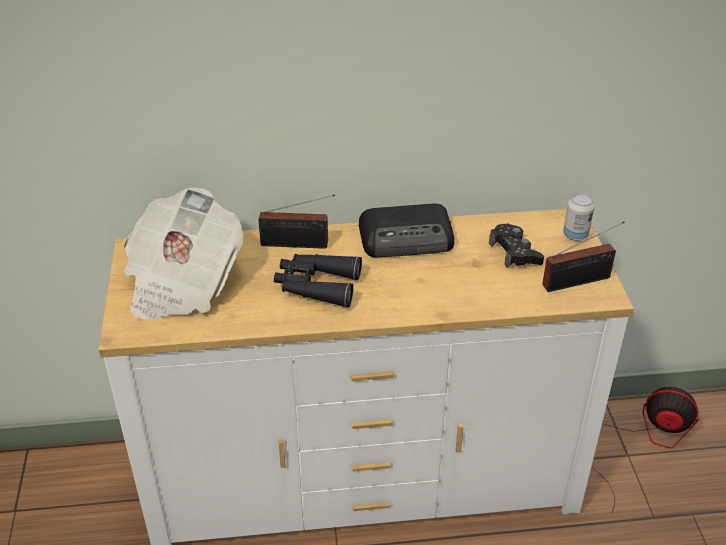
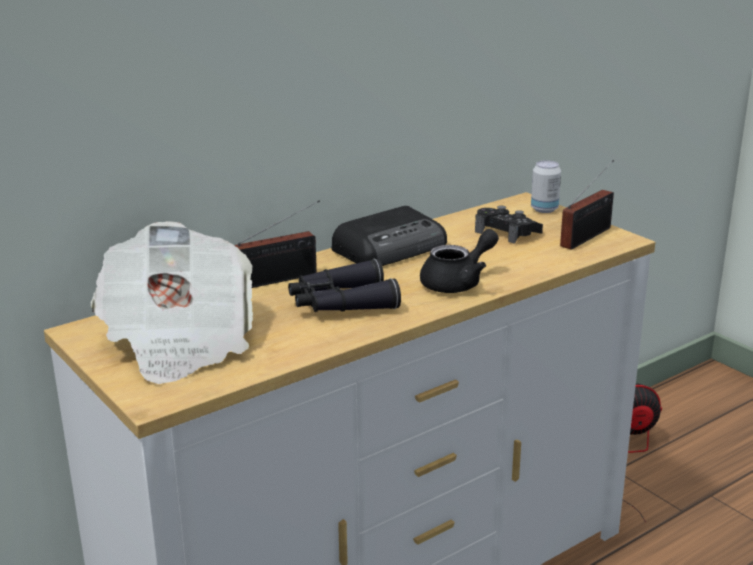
camera: 30 degrees left, 15 degrees down
(420, 296) = (458, 283): none -> black teapot

